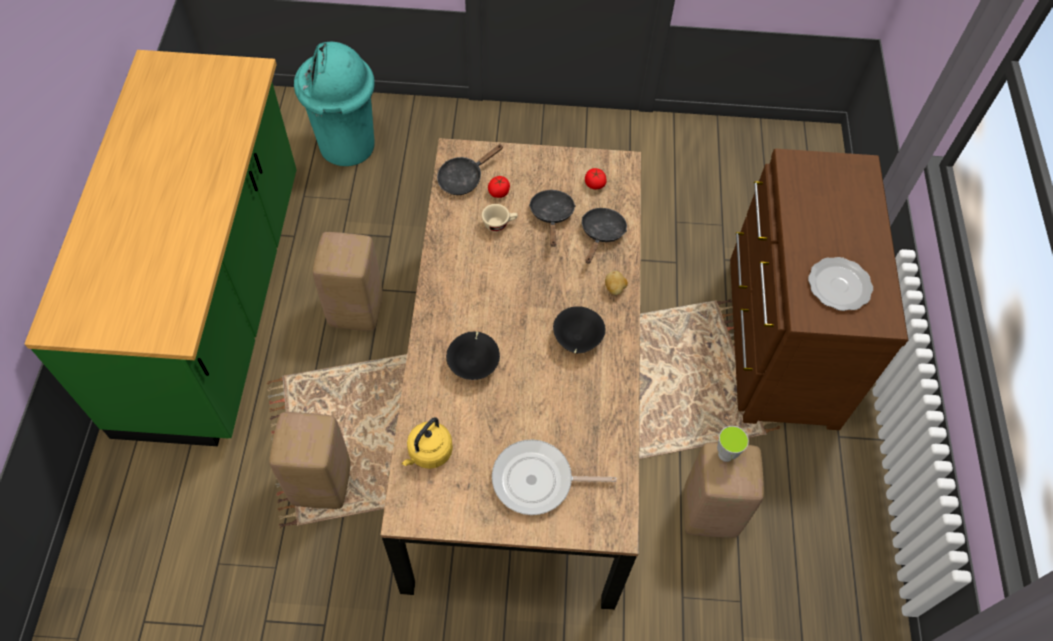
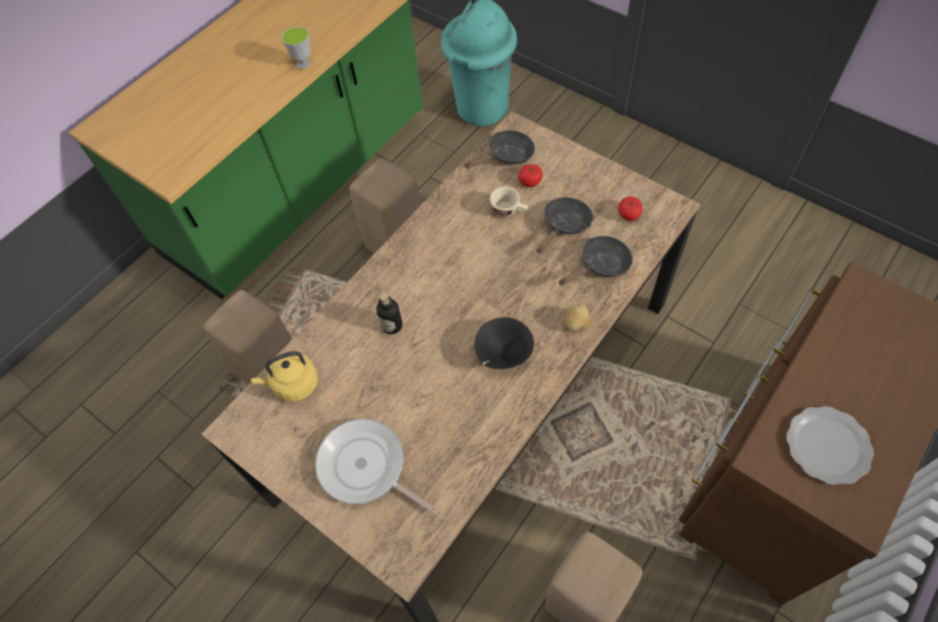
camera: 40 degrees right, 0 degrees up
(464, 178) = (507, 155): black frying pan -> black frying pan turned 150 degrees clockwise
(474, 363) = (392, 325): black bowl -> bottle
(725, 454) = (598, 555): cup -> cup (303, 64)

